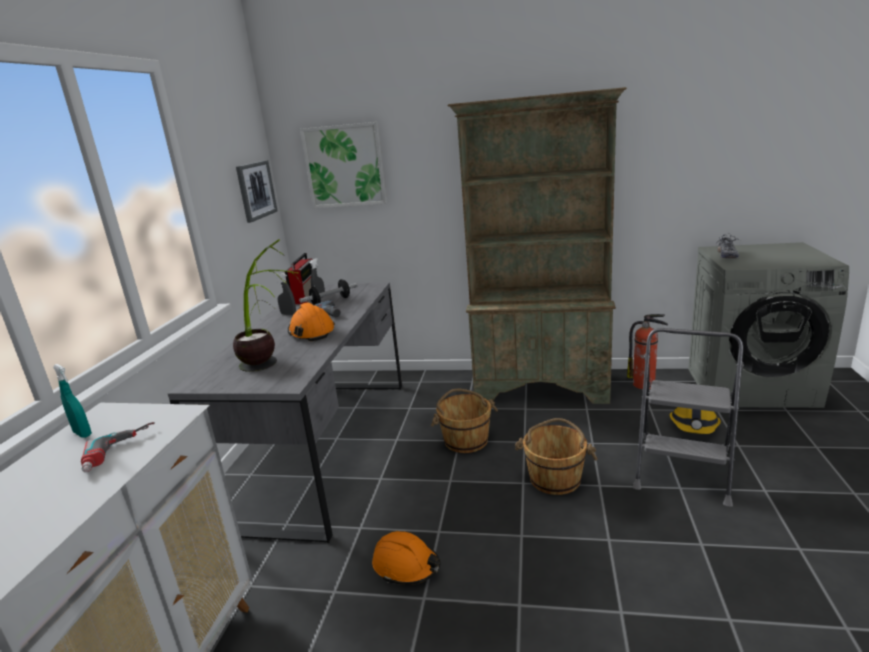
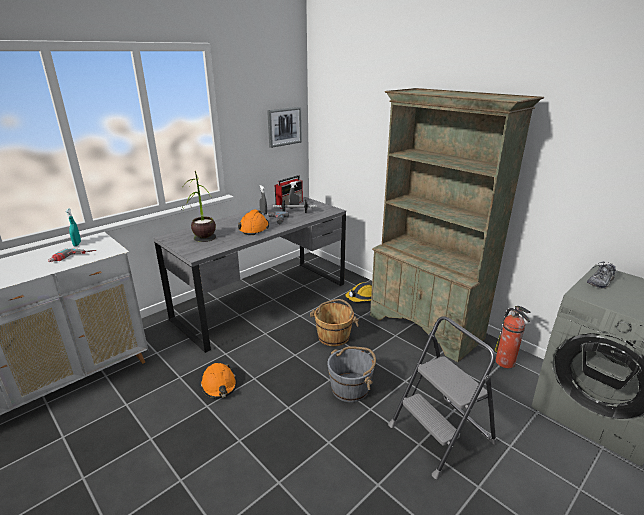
camera: 35 degrees right, 5 degrees up
(345, 166) = (345, 120): picture -> none
(555, 478) = (350, 388): brown bucket -> grey bucket
(694, 426) = (497, 412): hard hat -> hard hat (362, 298)

